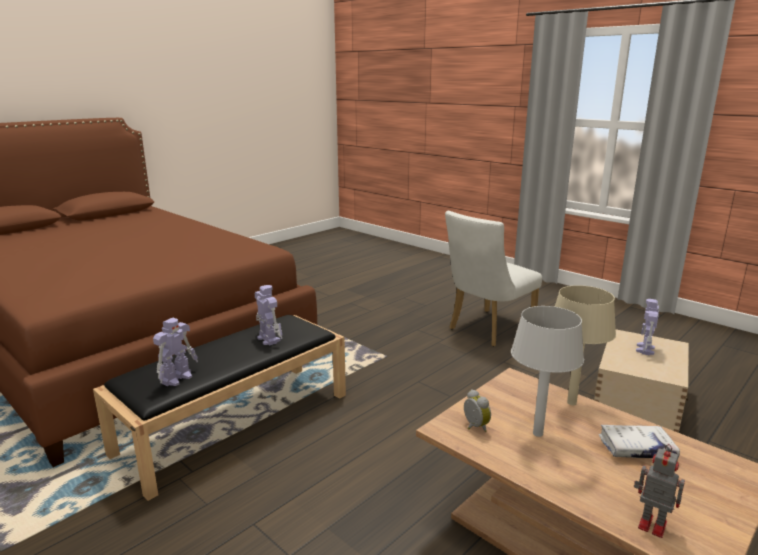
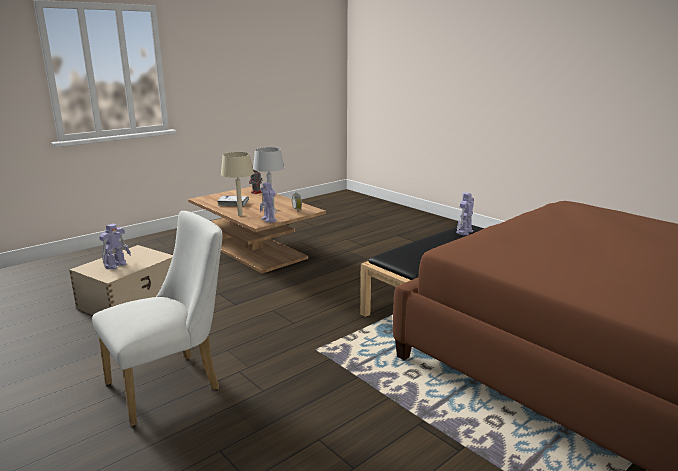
camera: 175 degrees left, 0 degrees up
(268, 339) = (420, 251): toy robot -> toy robot (269, 220)

